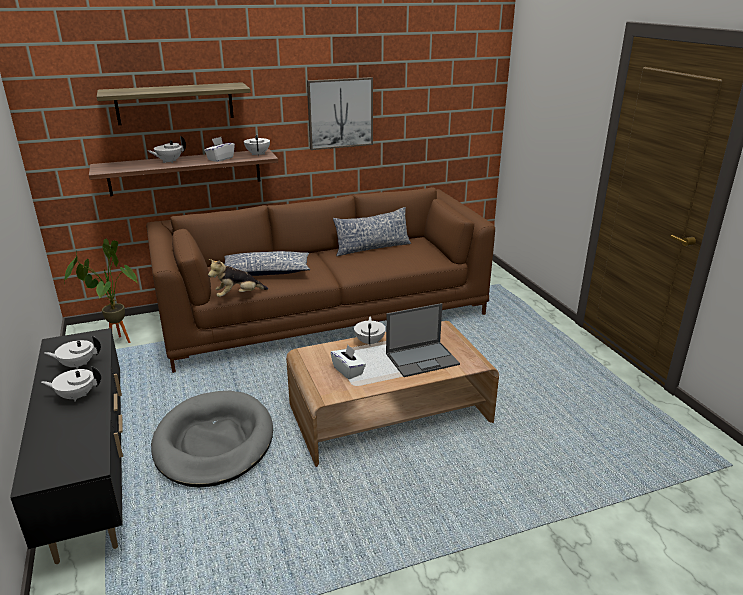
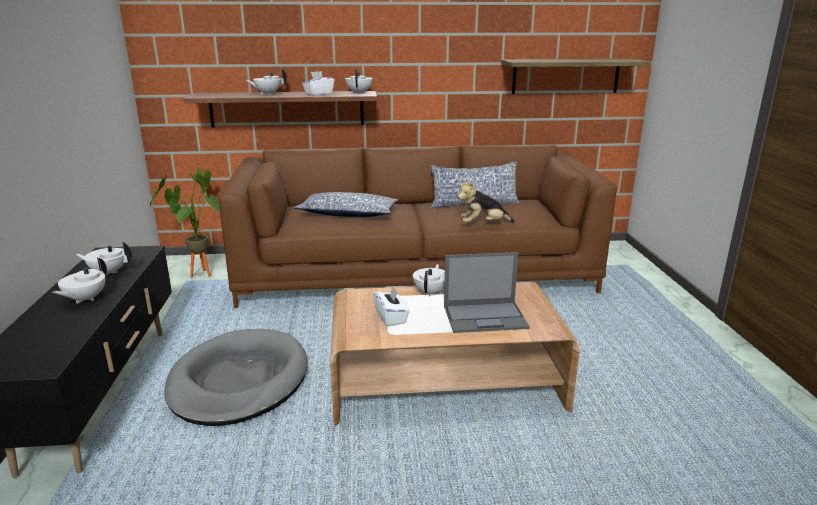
camera: 15 degrees right, 5 degrees down
(76, 396) = (85, 299): white teapot -> white teapot turned 75 degrees counterclockwise
(175, 103) = (280, 36): shelf -> shelf (565, 76)
(238, 295) = (307, 232): plush toy -> plush toy (483, 224)
(340, 113) = (454, 57): picture -> none

